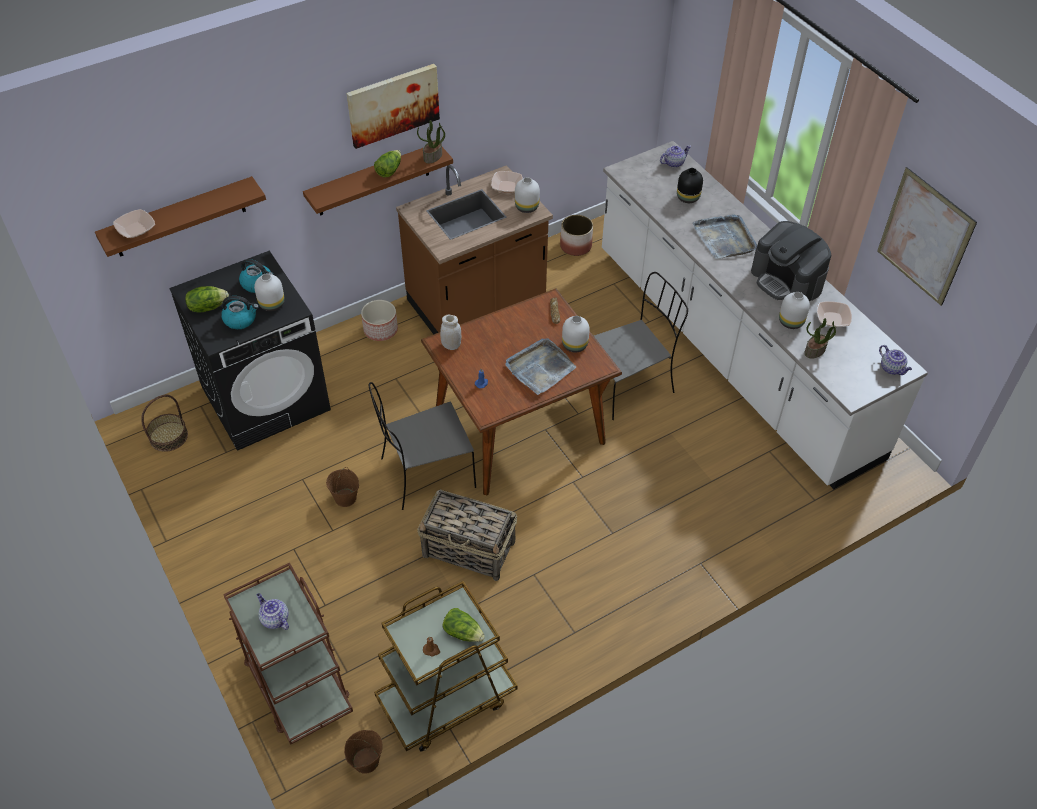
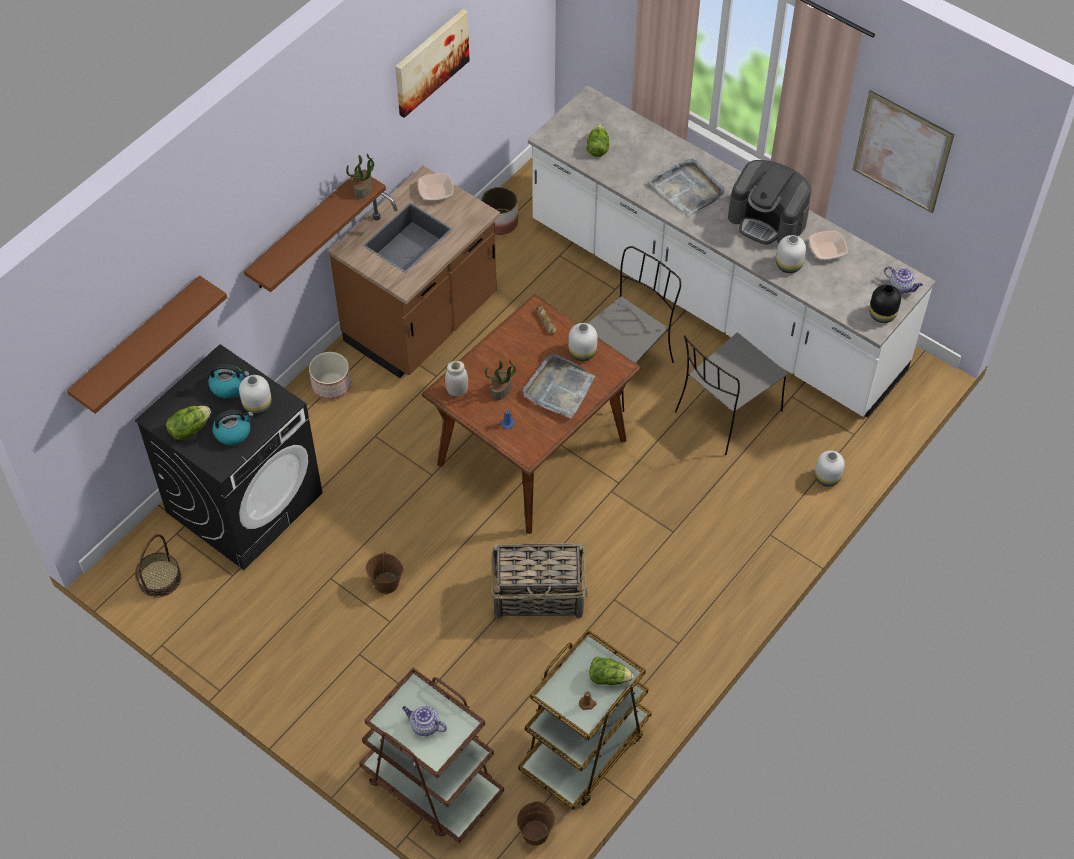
camera: 20 degrees left, 5 degrees up
(136, 229) = (111, 374): bowl -> none
(389, 170) = (324, 218): lettuce -> lettuce (597, 147)
(393, 104) = (318, 150): picture -> picture (430, 62)
(425, 474) = (457, 531): grey chair -> grey chair (726, 413)
(526, 207) = (469, 211): white vase -> white vase (827, 478)
(674, 163) = (599, 112): teapot -> none
(687, 197) = (630, 150): black vase -> black vase (881, 314)
(815, 351) = (823, 290): potted plant -> potted plant (501, 390)

